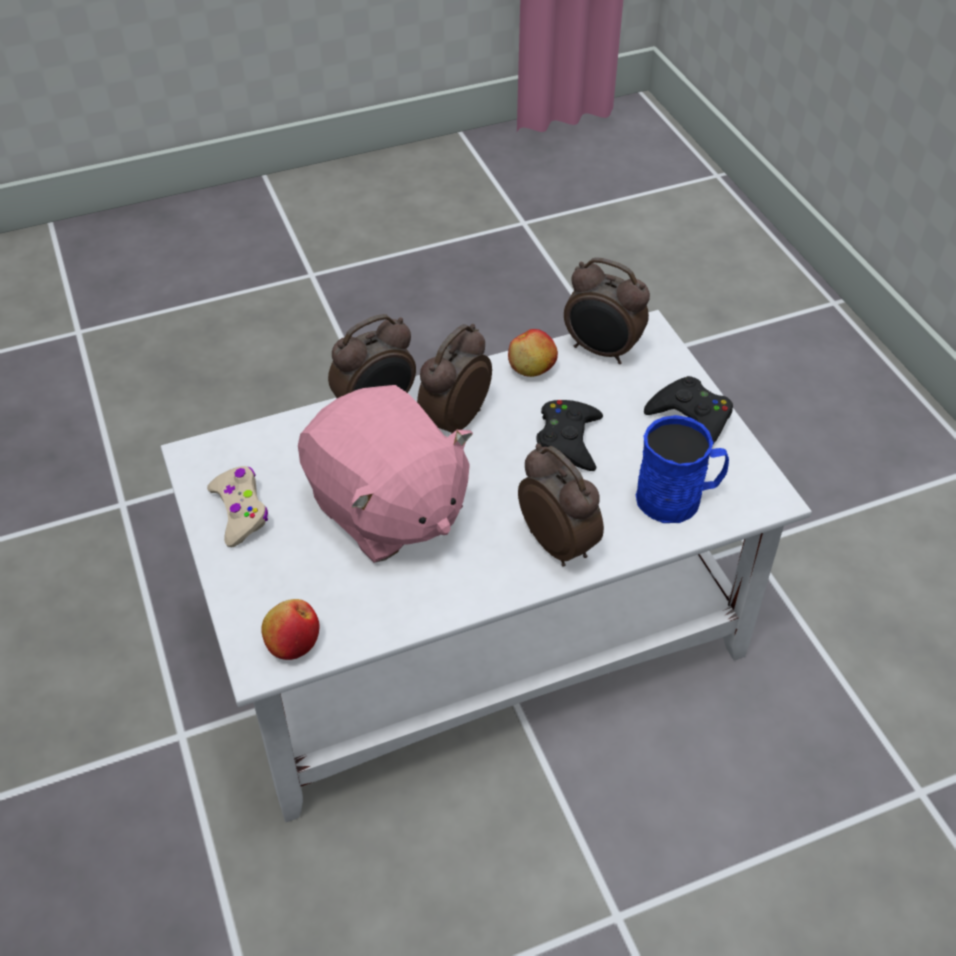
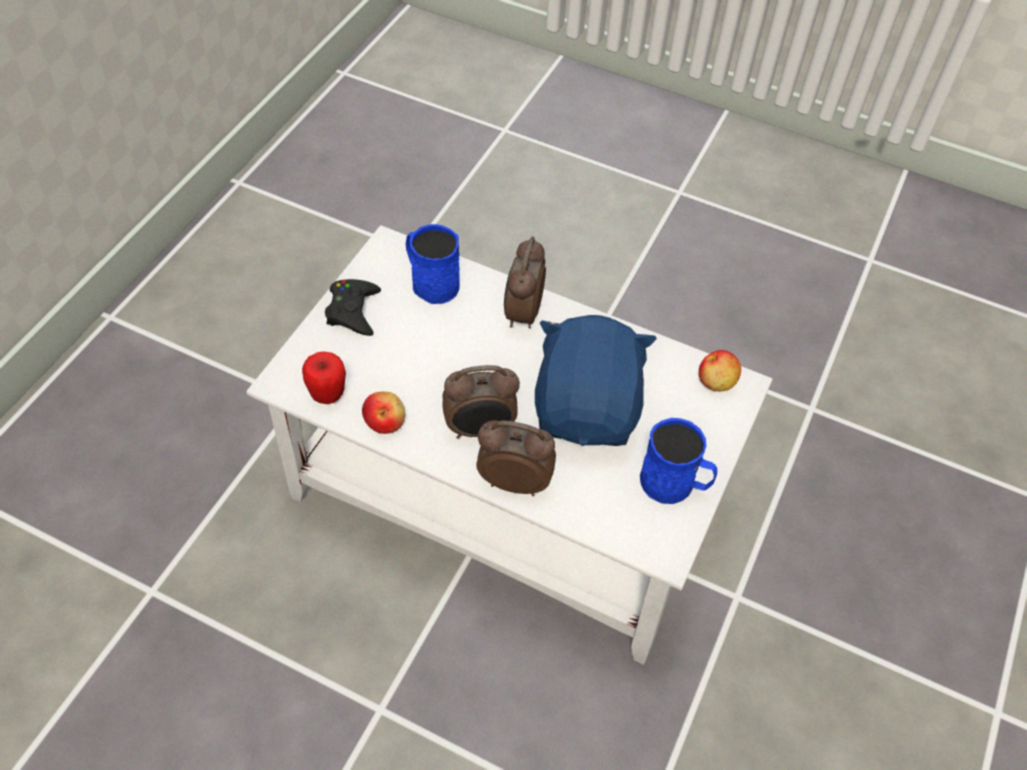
camera: 135 degrees left, 5 degrees up
(240, 511) = (674, 484): beige game controller -> blue mug
(387, 509) = (587, 409): pink plush toy -> blue plush toy
(568, 440) = (435, 359): black game controller -> none
(601, 351) = (328, 394): alarm clock -> apple

